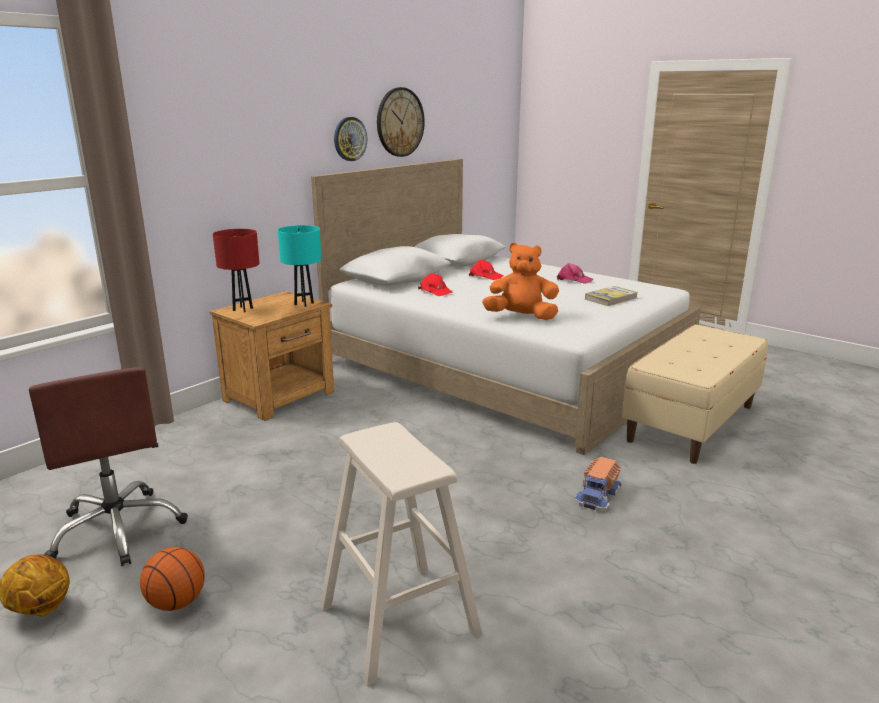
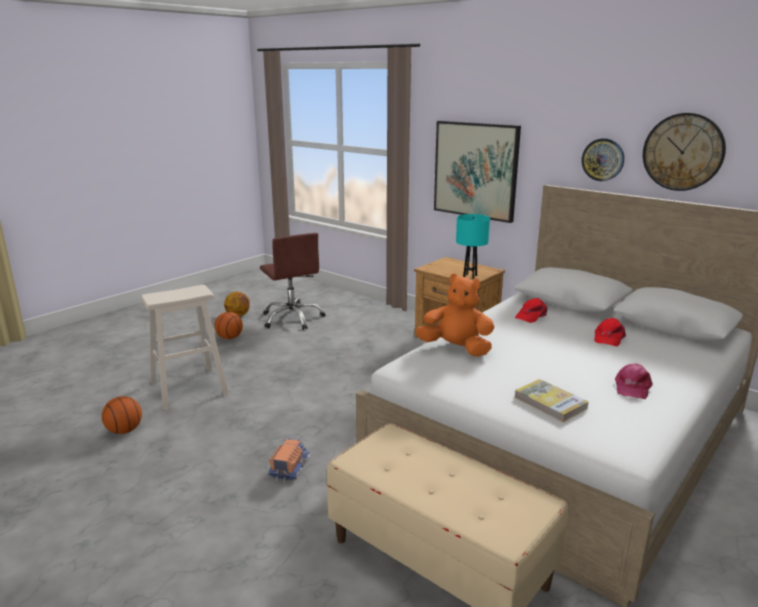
camera: 90 degrees right, 0 degrees up
(118, 529) = (292, 318): brown office chair -> brown office chair turned 90 degrees counterclockwise
(225, 178) = (475, 170): none -> picture
(242, 309) = (450, 263): red table lamp -> none
(521, 317) = (456, 349): orange plush toy -> orange plush toy turned 75 degrees counterclockwise
(556, 671) = (124, 431): none -> basketball
(598, 495) = (289, 467): toy truck -> toy truck turned 75 degrees clockwise

